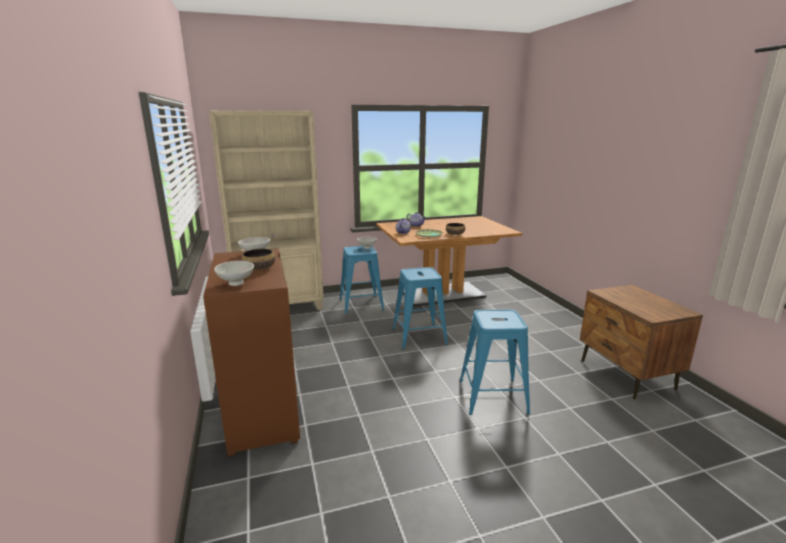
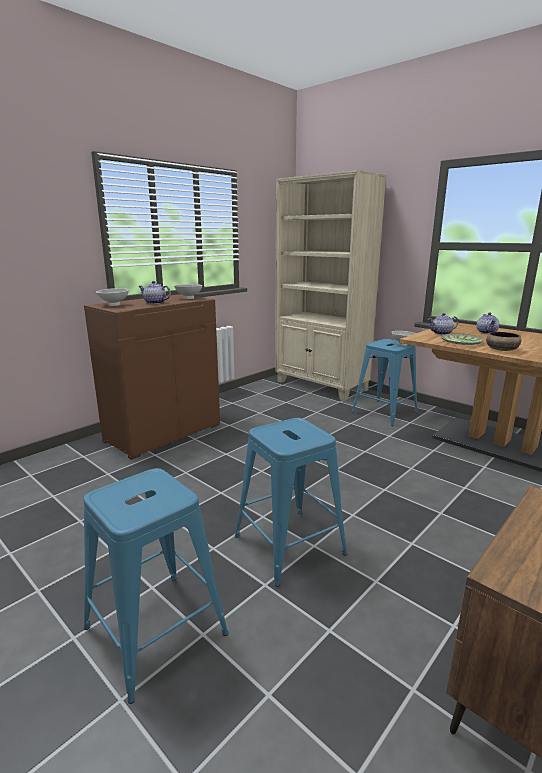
camera: 60 degrees right, 0 degrees up
(259, 268) = (154, 303): bowl -> teapot
(418, 336) = (365, 460): blue stool -> blue stool (156, 630)

